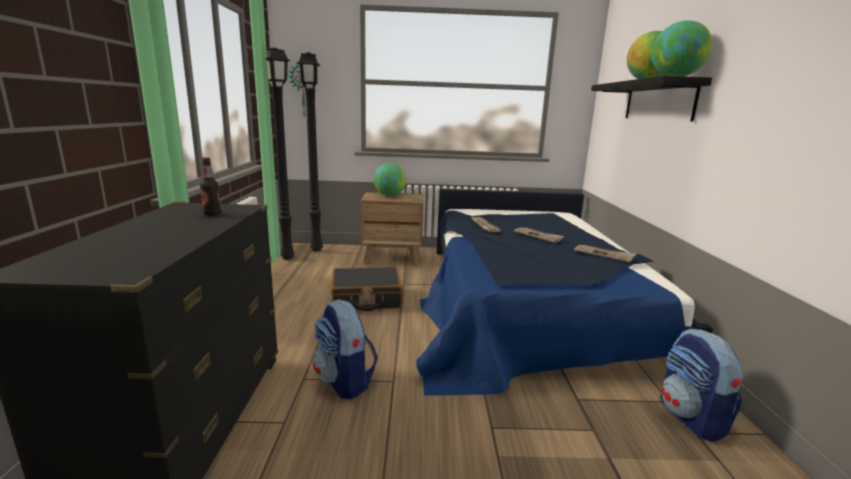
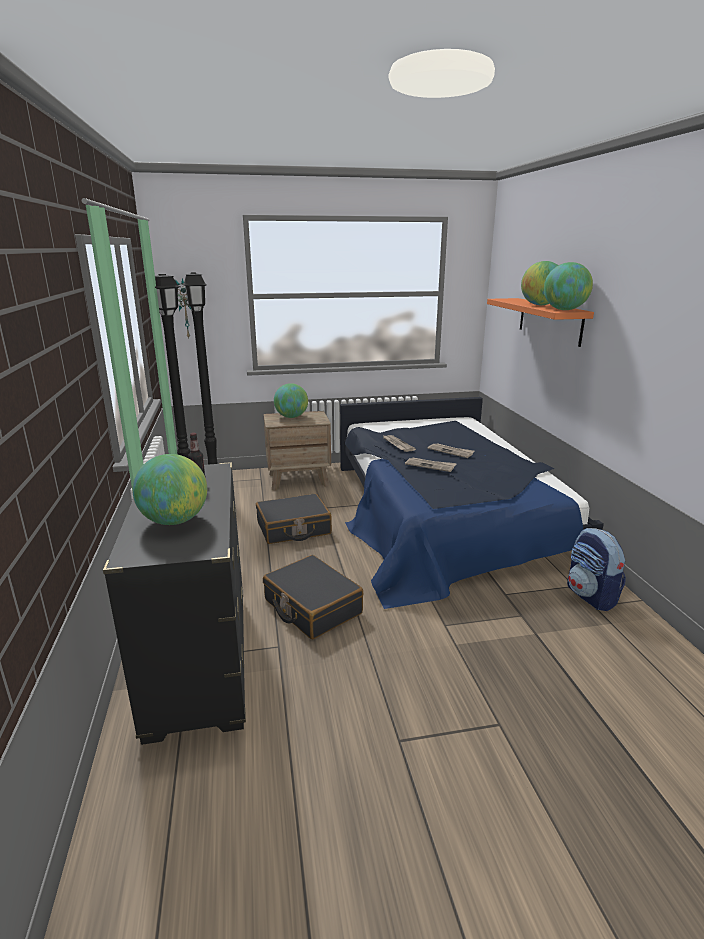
camera: 10 degrees left, 5 degrees up
(132, 243) = (174, 521): none -> globe
(345, 381) = (312, 607): backpack -> black suitcase
(604, 254) = (513, 466): newspaper -> newspaper (430, 466)
(658, 101) = (549, 320): black shelf -> orange shelf

